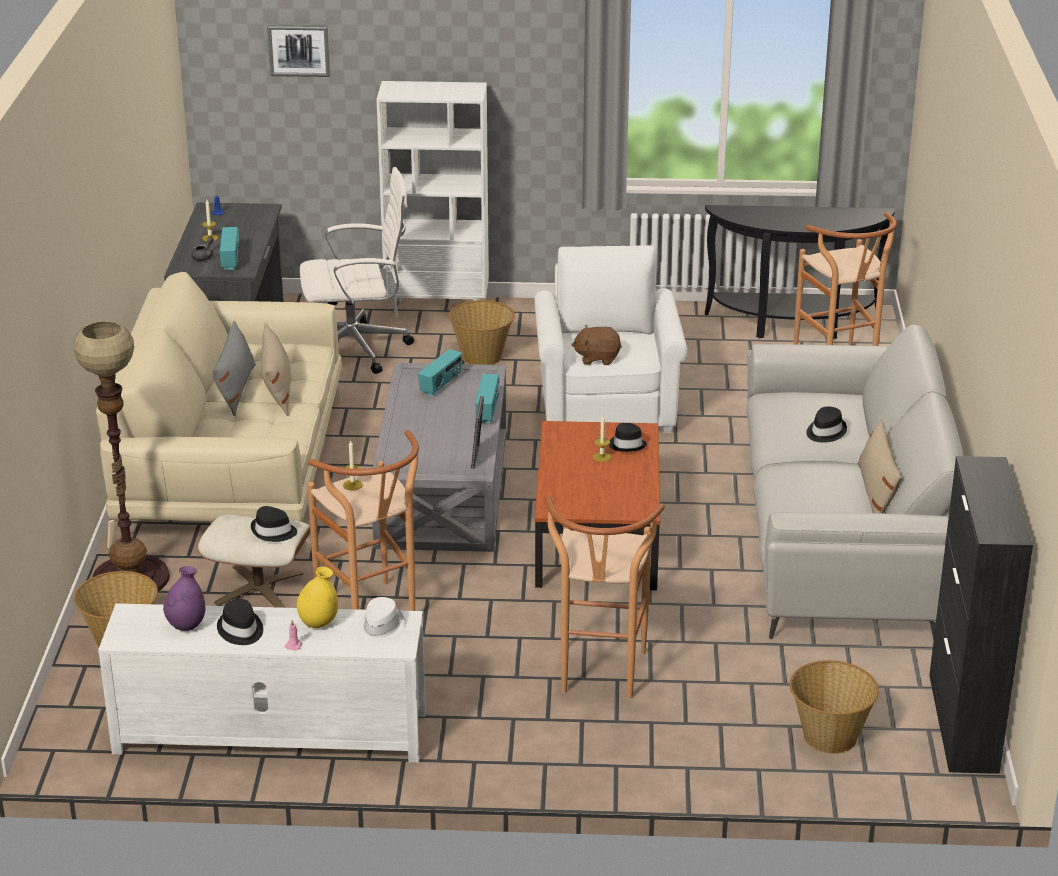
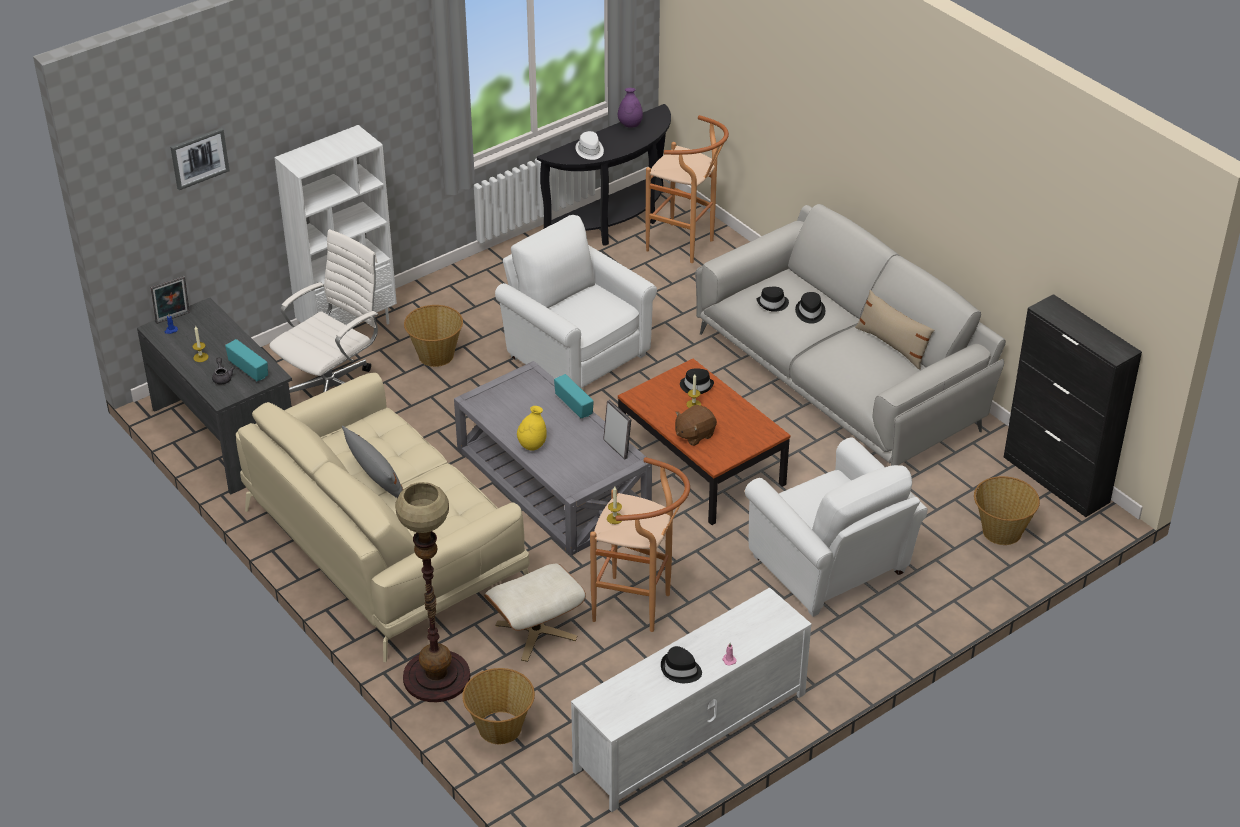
camera: 40 degrees left, 10 degrees up
(186, 625) = (642, 688): purple vase -> purple vase (630, 125)
(231, 206) = (173, 318): none -> picture frame
(273, 532) = (553, 583): black hat -> black hat (773, 304)
(277, 390) = (408, 466): beige pillow -> none
(318, 623) = (720, 634): yellow vase -> yellow vase (532, 445)
(380, 627) = (761, 615): white hat -> white hat (589, 150)
(441, 385) = (512, 401): radio -> none
(597, 358) = (589, 323): brown plush toy -> brown plush toy (694, 434)
(599, 678) = (831, 569): brown stool -> white armchair

